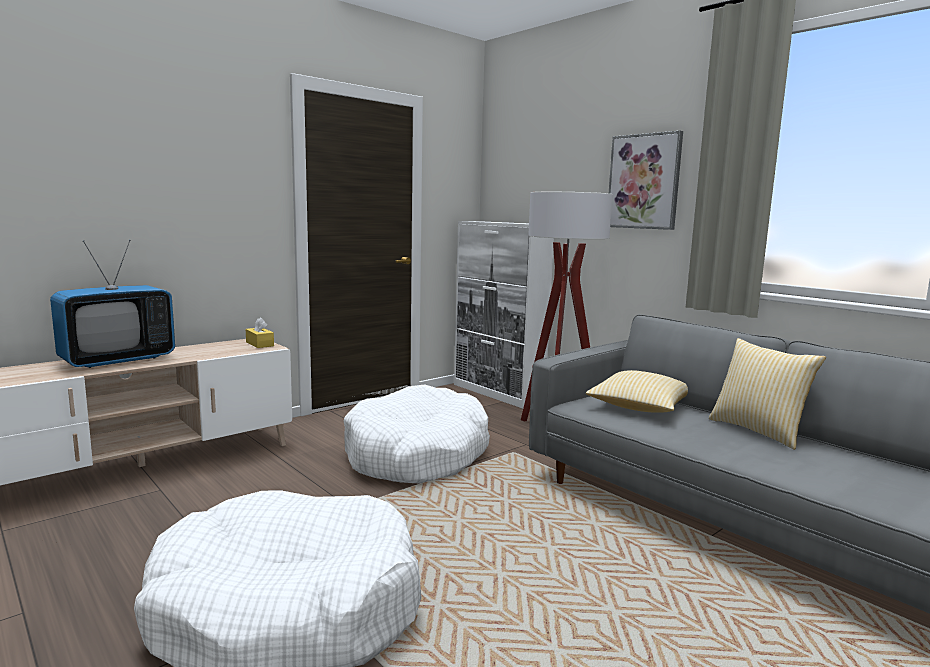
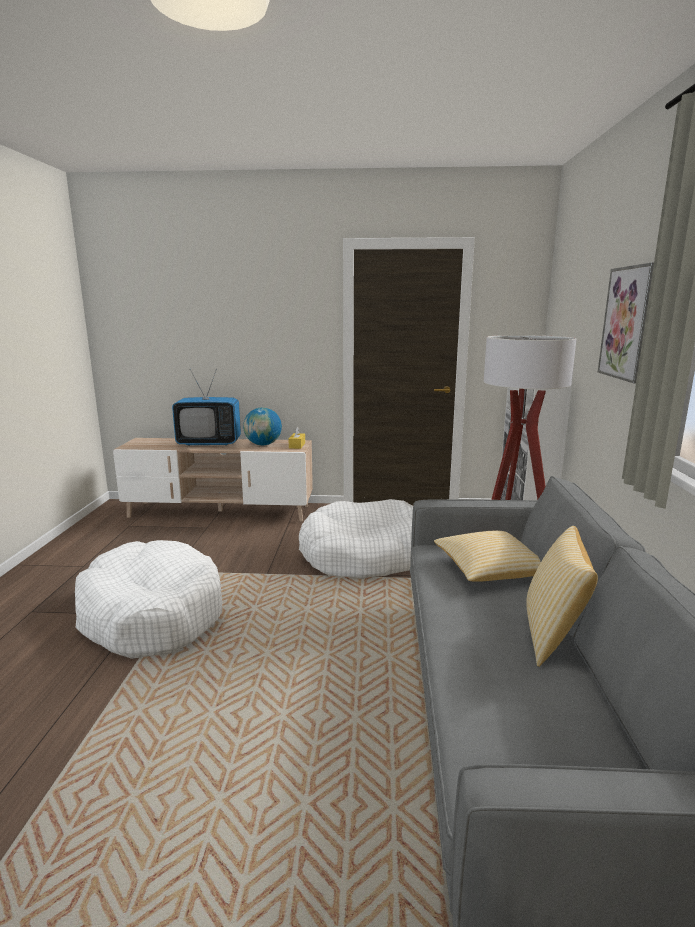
camera: 45 degrees right, 5 degrees up
(210, 349) = (263, 444): none -> globe

